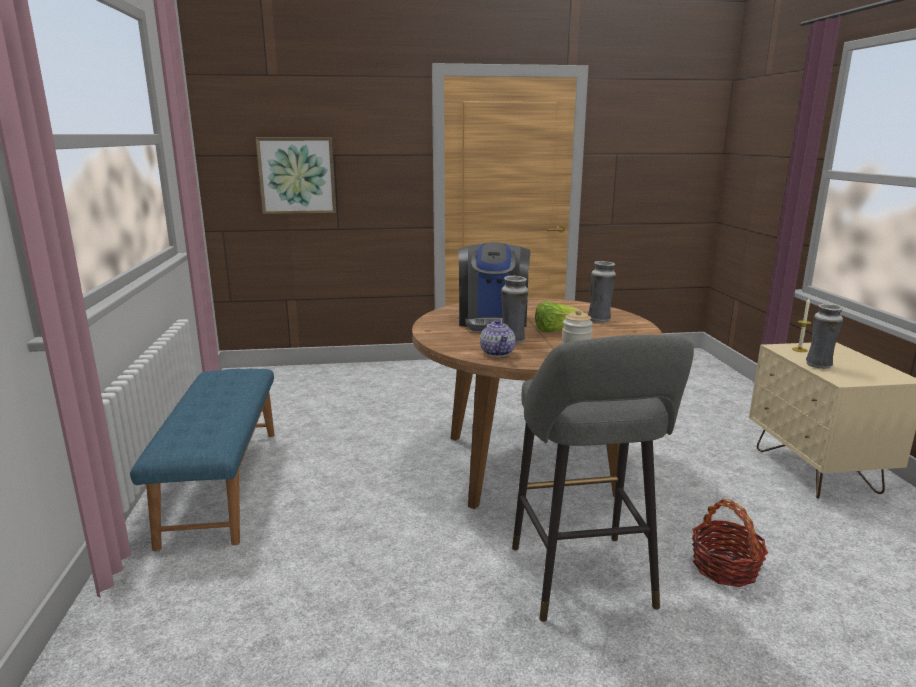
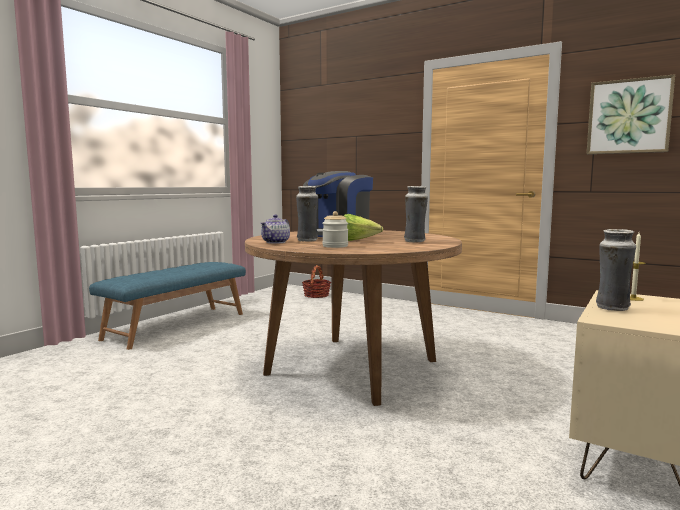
camera: 40 degrees right, 10 degrees down
(297, 175) = (332, 151): picture -> picture (629, 116)
(584, 582) = (238, 434): grey stool -> none
(725, 568) = (356, 476): basket -> basket (316, 295)

